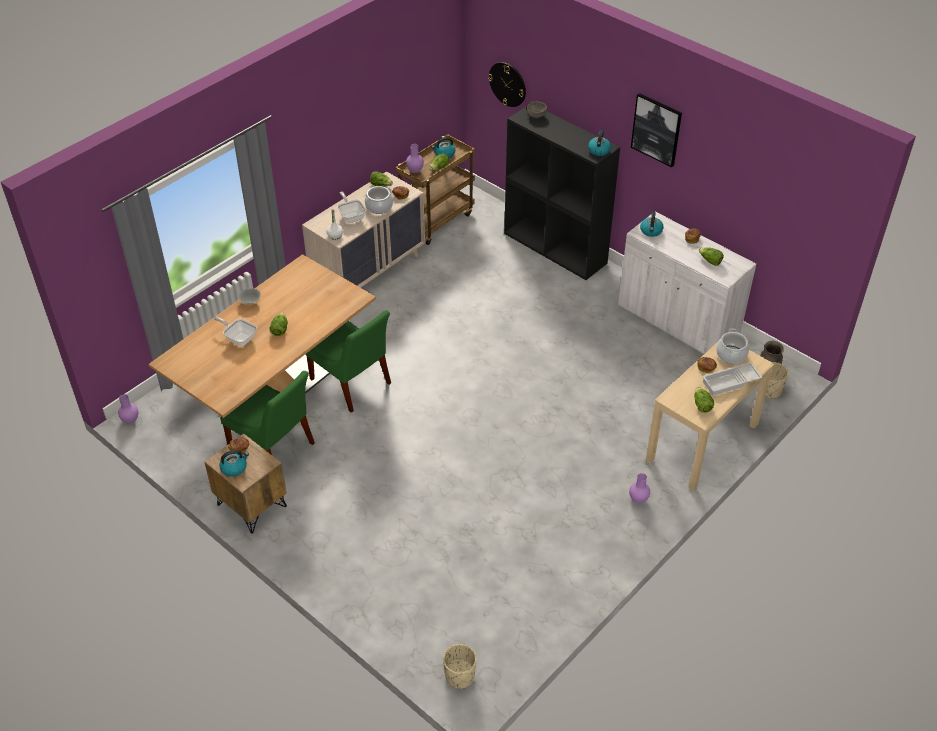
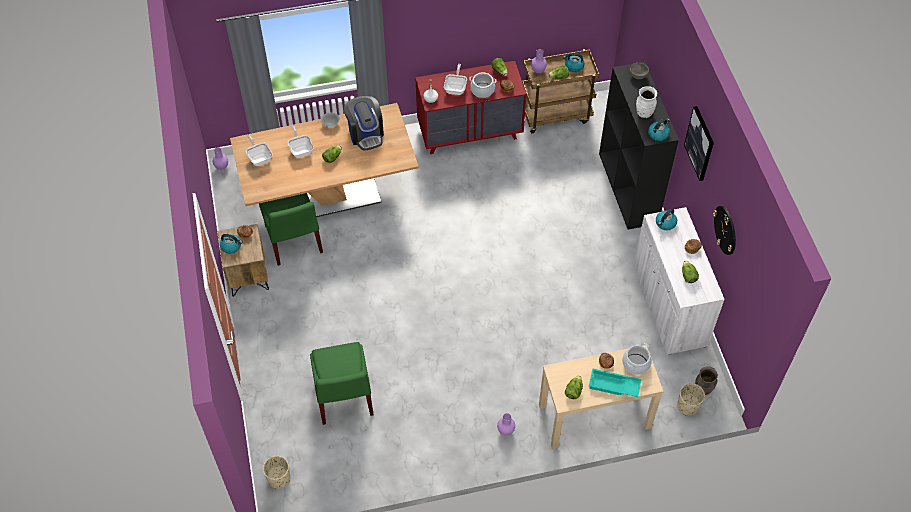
camera: 35 degrees right, 10 degrees up
(199, 366) = (259, 157): none -> frying pan
(295, 294) = (365, 134): none -> coffee machine
(352, 384) = (383, 221): green chair -> green chair (343, 398)
(368, 270) = (470, 132): beige dresser -> red dresser
(507, 84) = (639, 34): wall clock -> wall clock (725, 230)
(570, 140) = (644, 113): none -> white vase
(731, 382) = (613, 386): white tray -> turquoise tray

